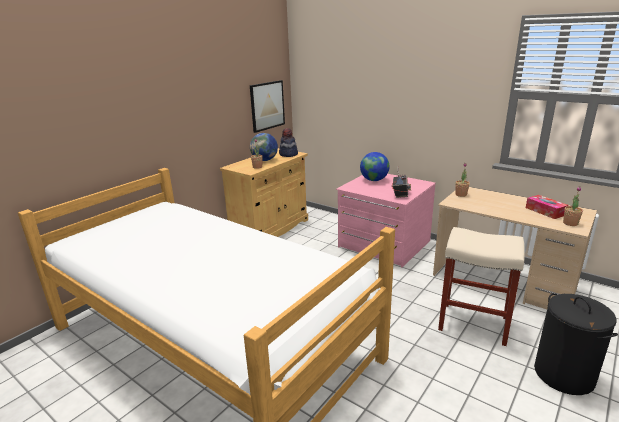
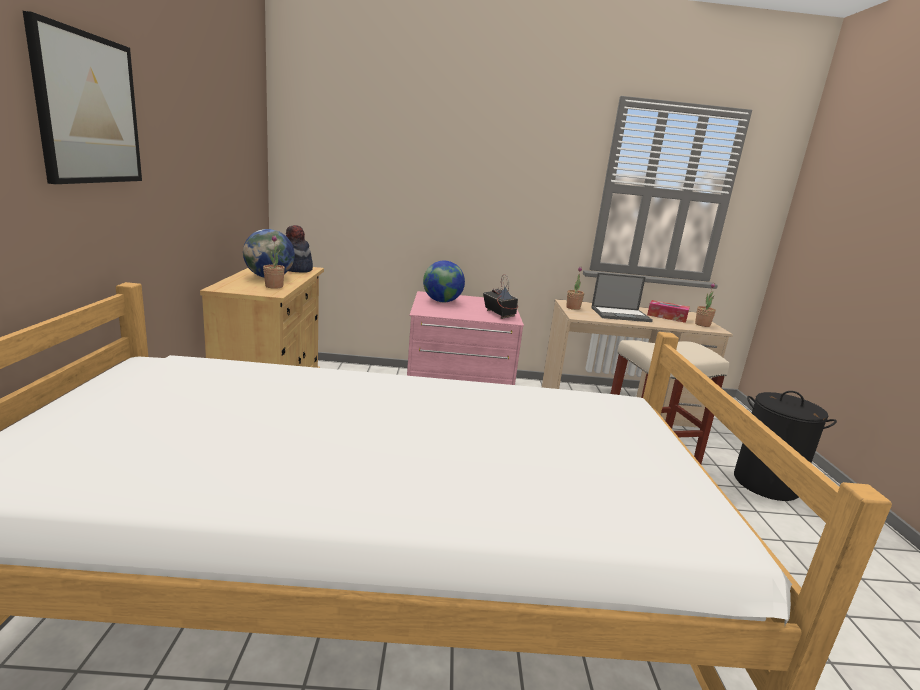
camera: 40 degrees left, 5 degrees down
(267, 105) = (247, 187): picture -> picture (88, 109)
(497, 205) = (621, 314): none -> laptop

